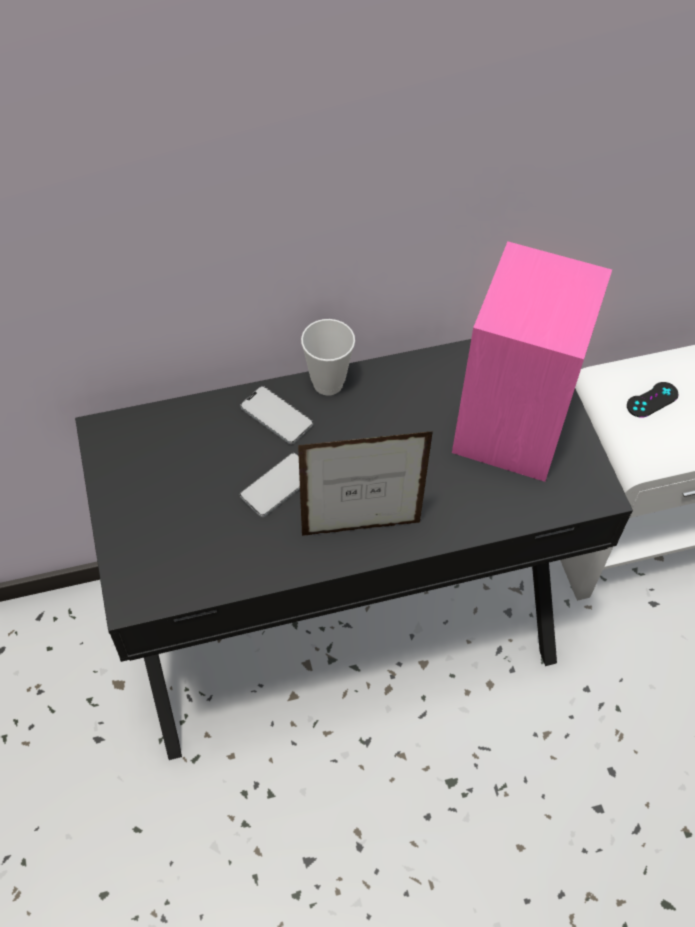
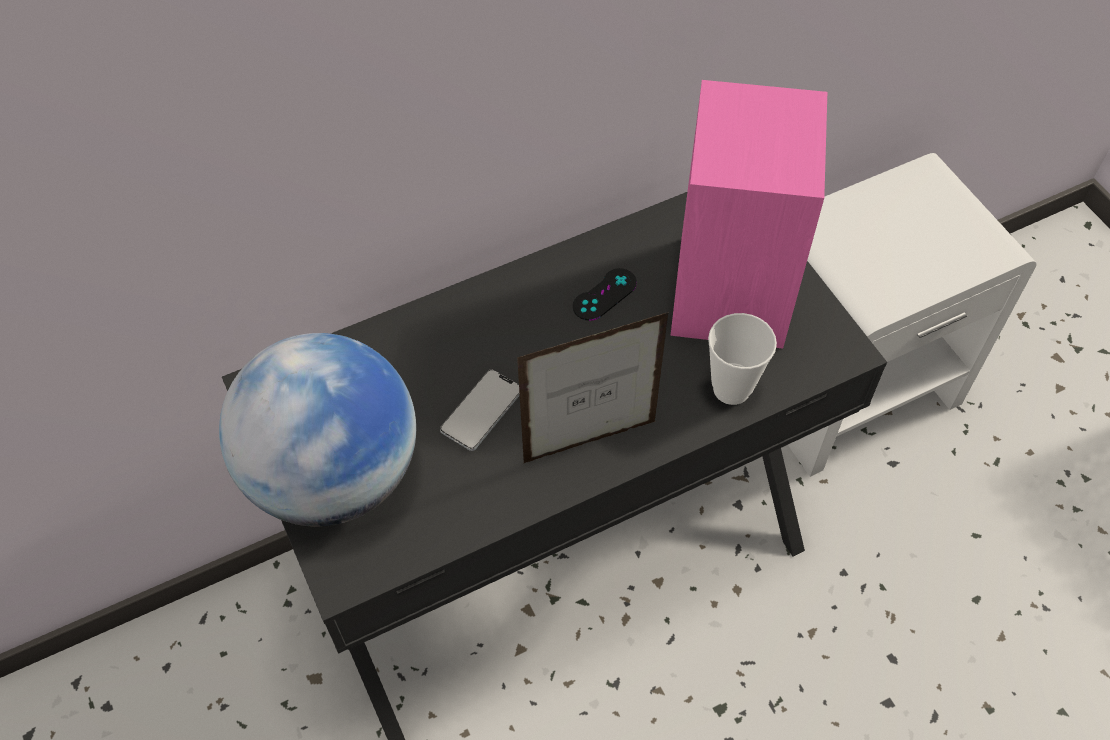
camera: 10 degrees left, 0 degrees up
(145, 515) = (334, 475): none -> globe
(276, 416) = (460, 331): phone -> none
(328, 383) = (510, 282): cup -> cup (731, 389)
(652, 400) = (864, 237): black game controller -> black game controller (604, 294)

